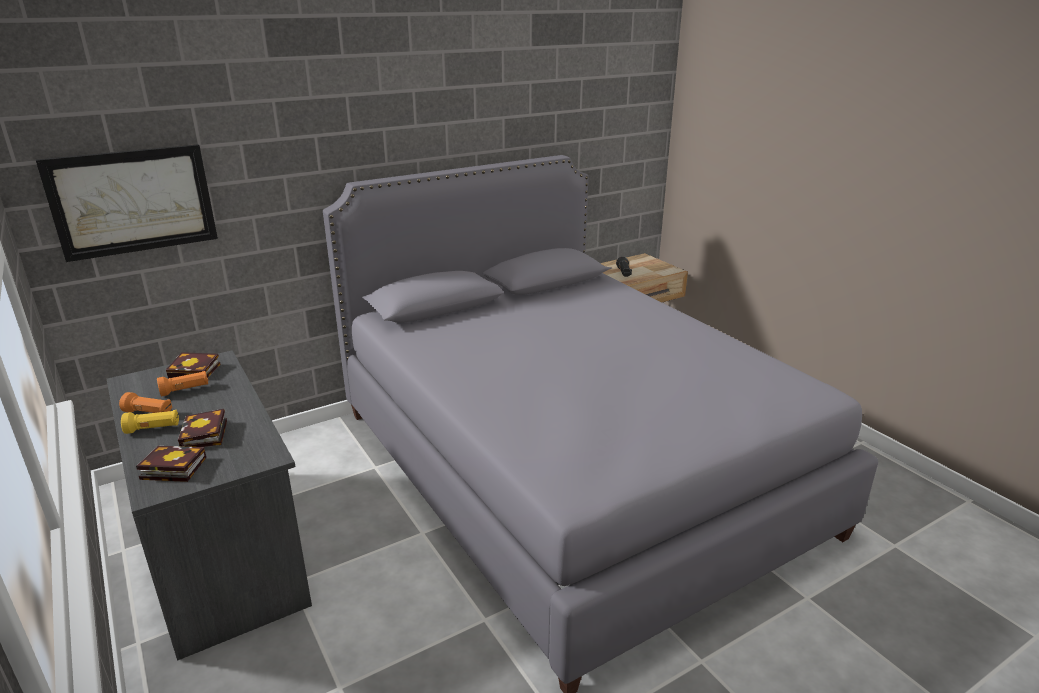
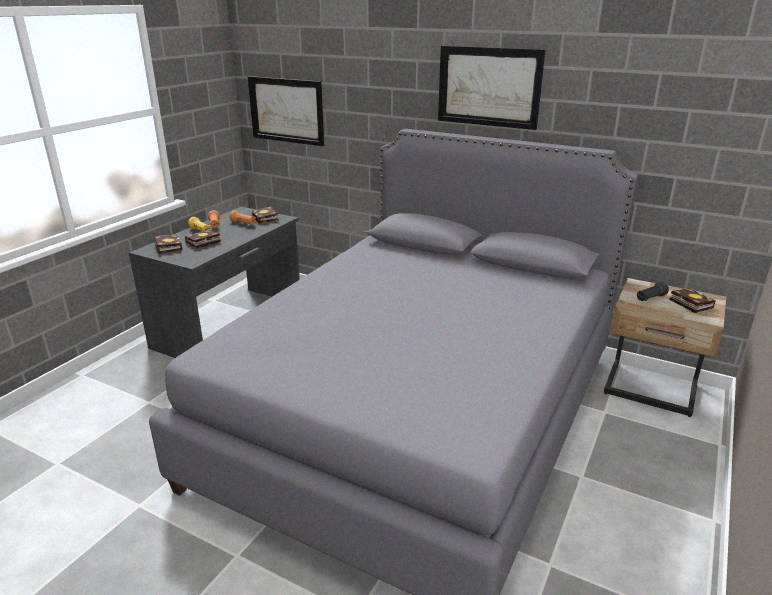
camera: 60 degrees right, 0 degrees up
(439, 114) = (489, 87): none -> picture
(643, 265) = (689, 303): none -> book

